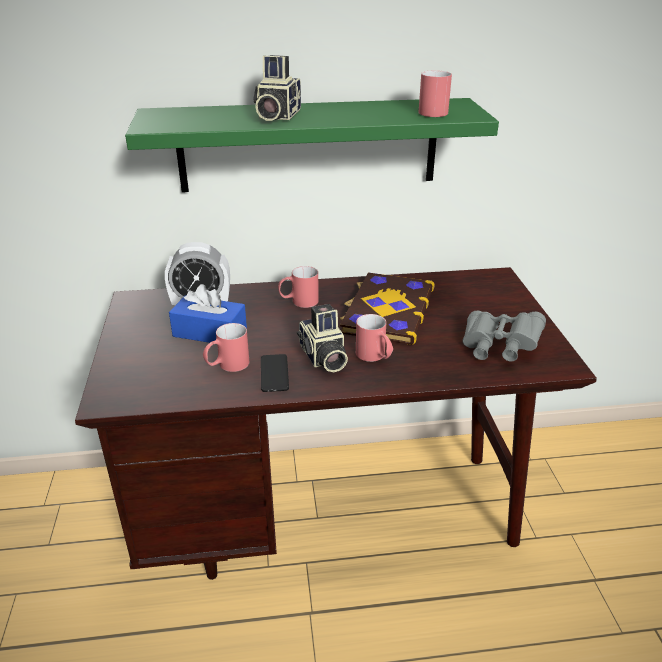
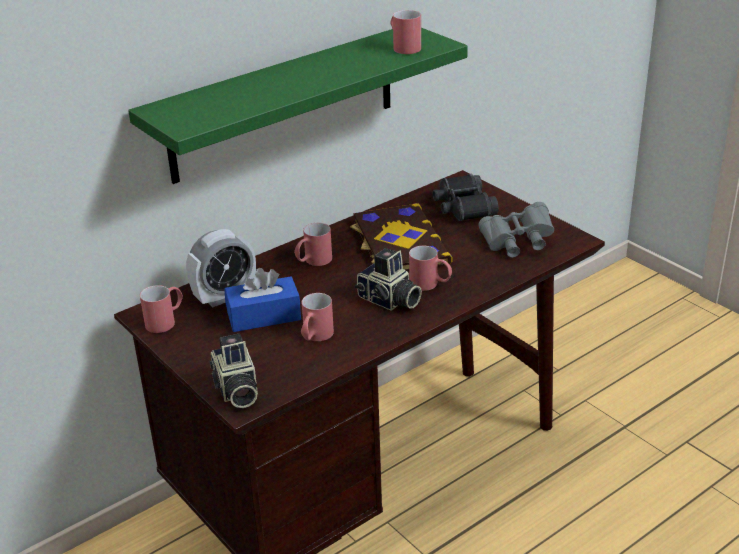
camera: 30 degrees left, 0 degrees up
(139, 309) = (166, 321): none -> red mug
(274, 373) = (363, 328): phone -> none
(276, 116) = (280, 85): camera -> camera (236, 390)
(478, 298) = (463, 207): none -> black binoculars

